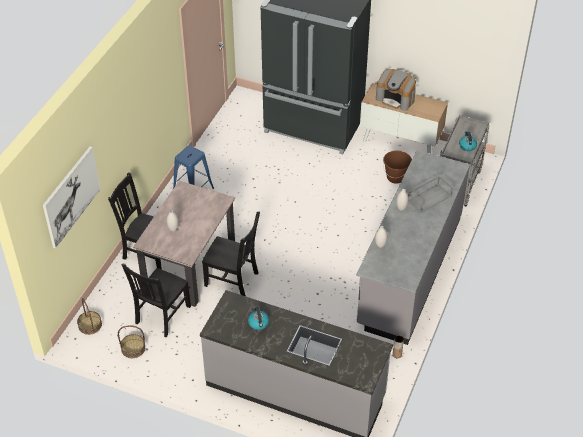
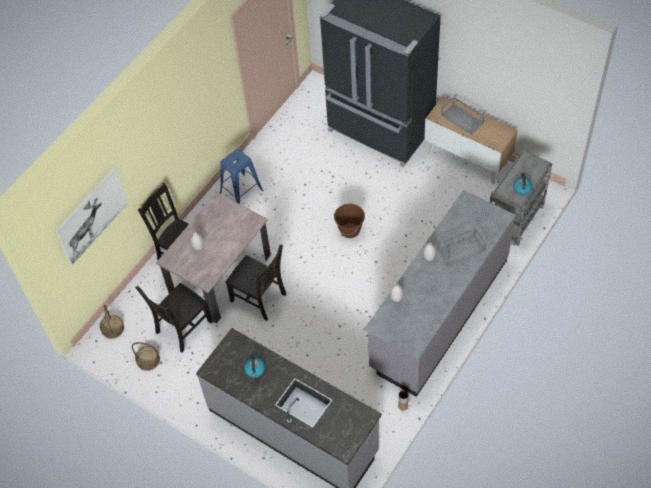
camera: 15 degrees right, 10 degrees up
(396, 99) = (462, 119): coffee machine -> grey tray
(396, 177) = (452, 201): brown bucket -> brown bucket (350, 230)

